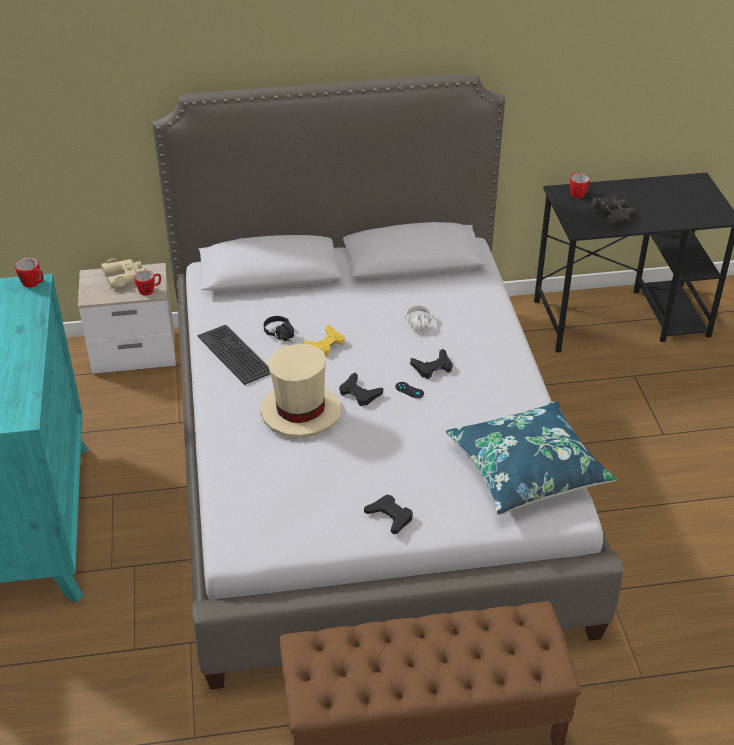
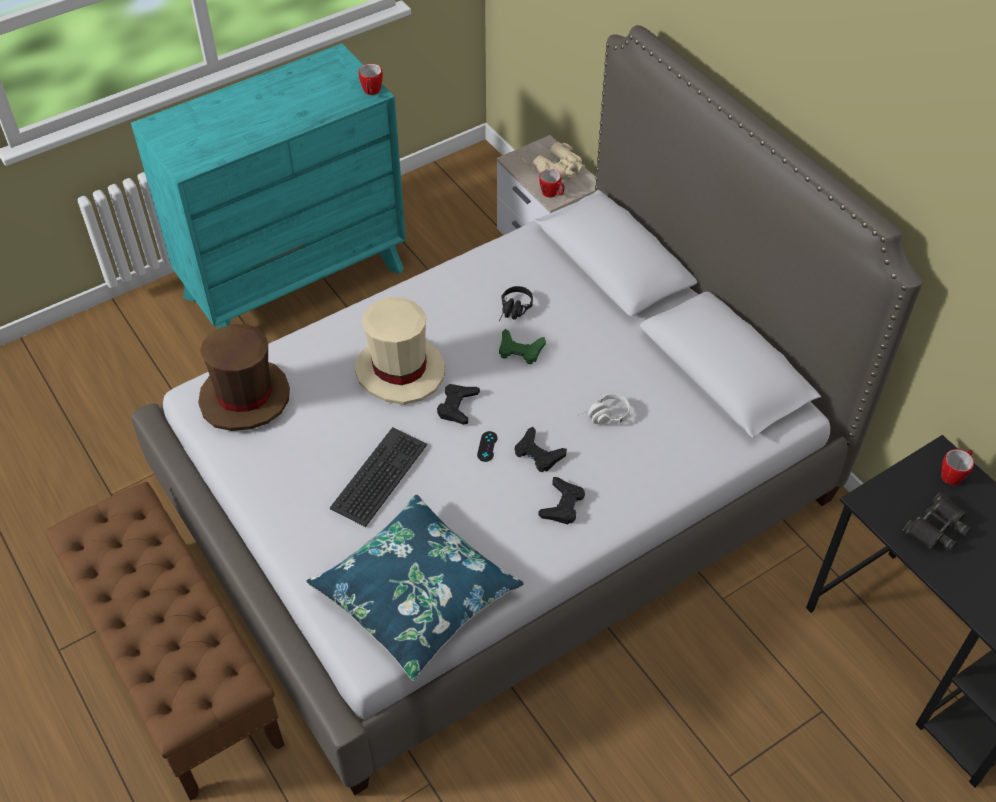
camera: 65 degrees right, 10 degrees up
(235, 354) = (462, 288): keyboard -> keyboard (380, 477)
(263, 513) = (245, 397): none -> brown hat
(325, 344) = (520, 350): yellow game controller -> green game controller
(390, 517) = (286, 497): black game controller -> black game controller (562, 505)

